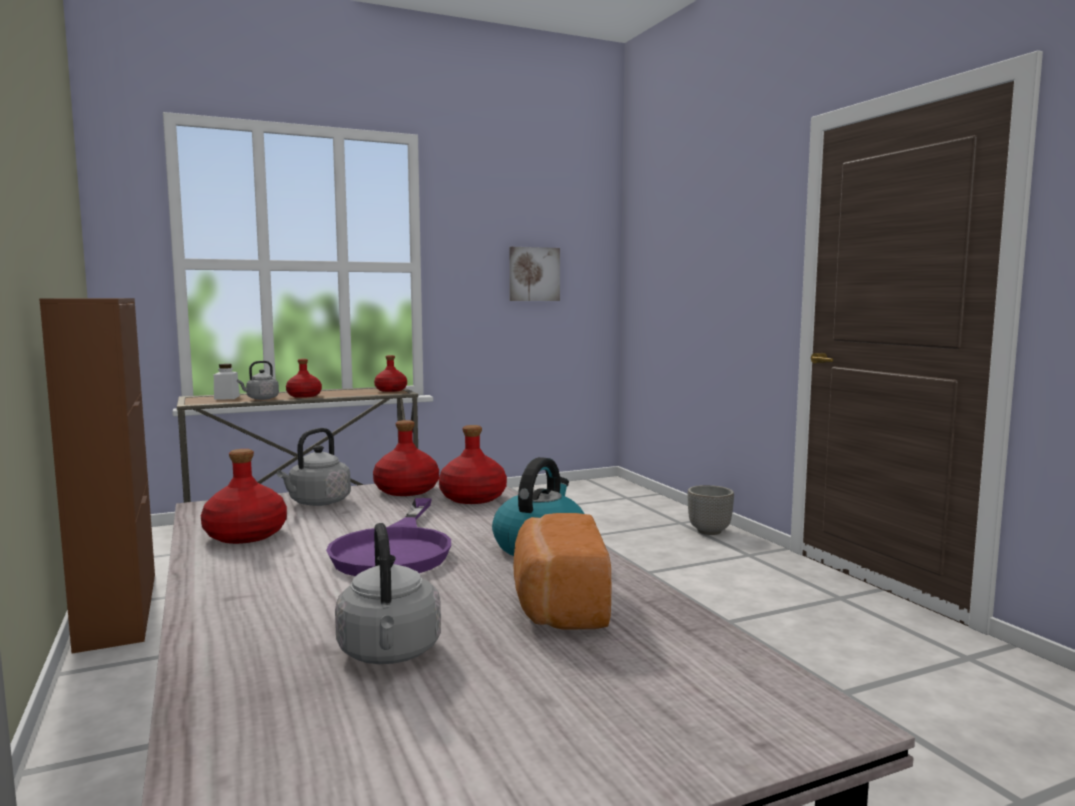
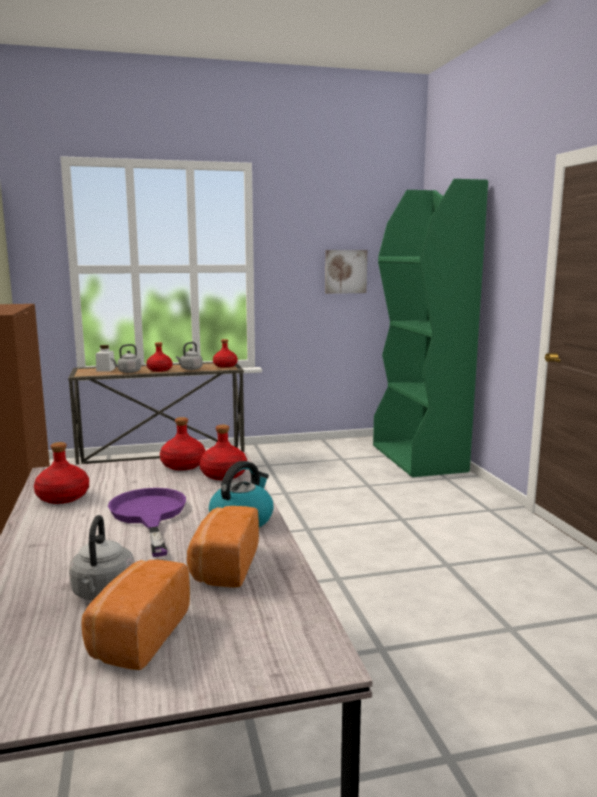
camera: 10 degrees right, 5 degrees up
(317, 503) = (120, 473): grey kettle -> grey kettle (190, 369)
(396, 549) = (149, 515): purple frying pan -> purple frying pan turned 150 degrees clockwise
(489, 710) = (136, 636): none -> bread
(638, 503) = (419, 458): none -> green bookcase
(709, 531) = (466, 487): planter -> none

